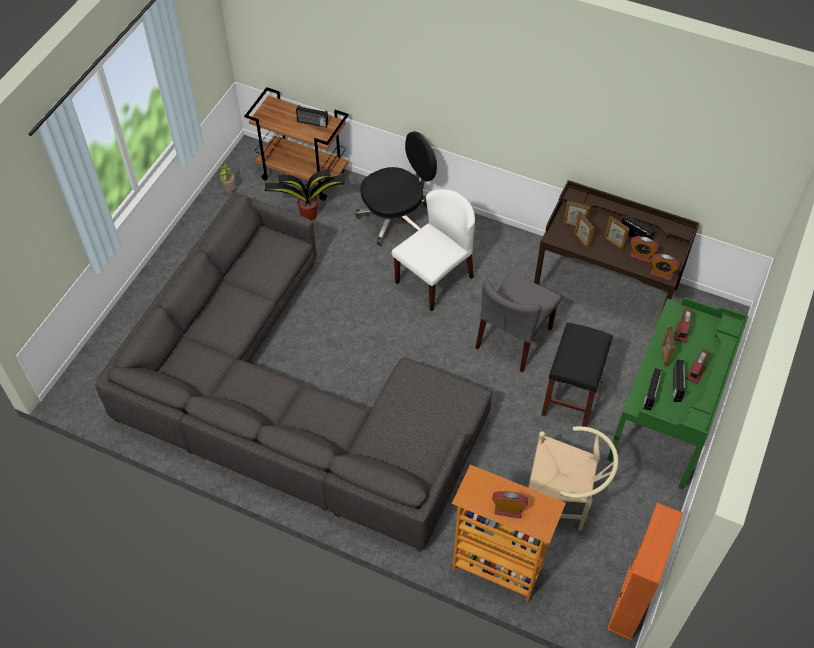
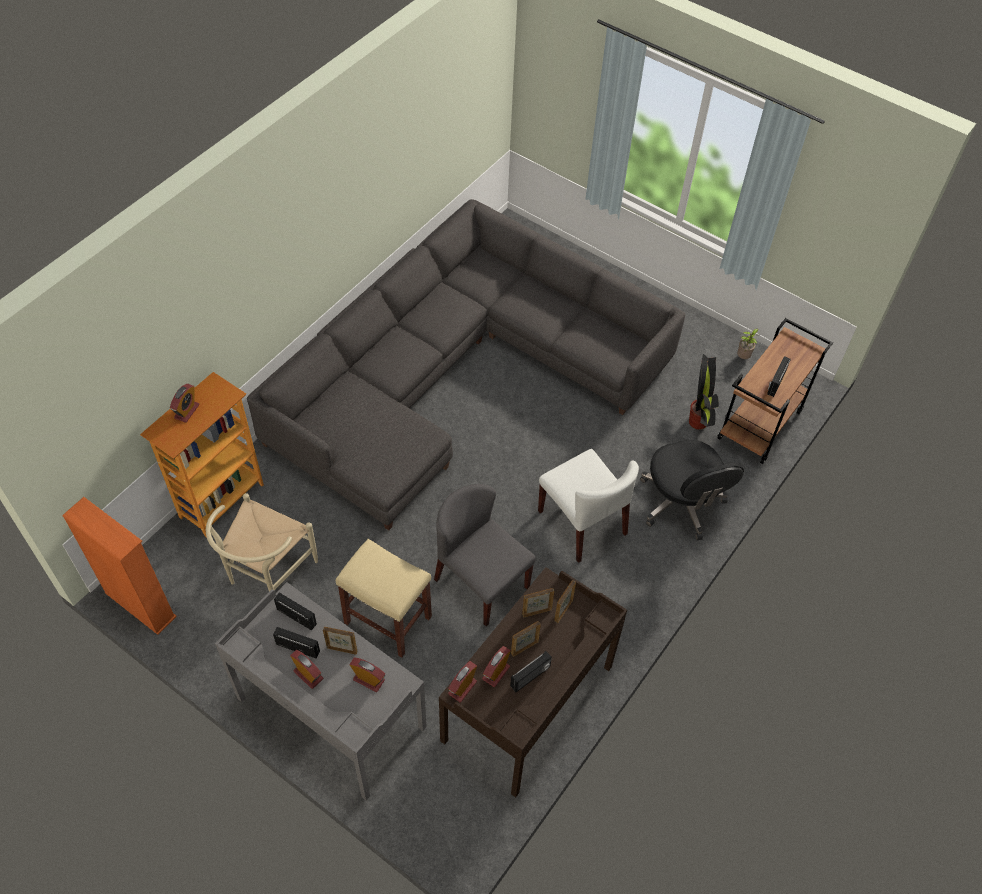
camera: 100 degrees right, 0 degrees up
(571, 396) = (389, 620): black stool -> beige stool
(667, 417) = (330, 714): green desk -> grey desk

